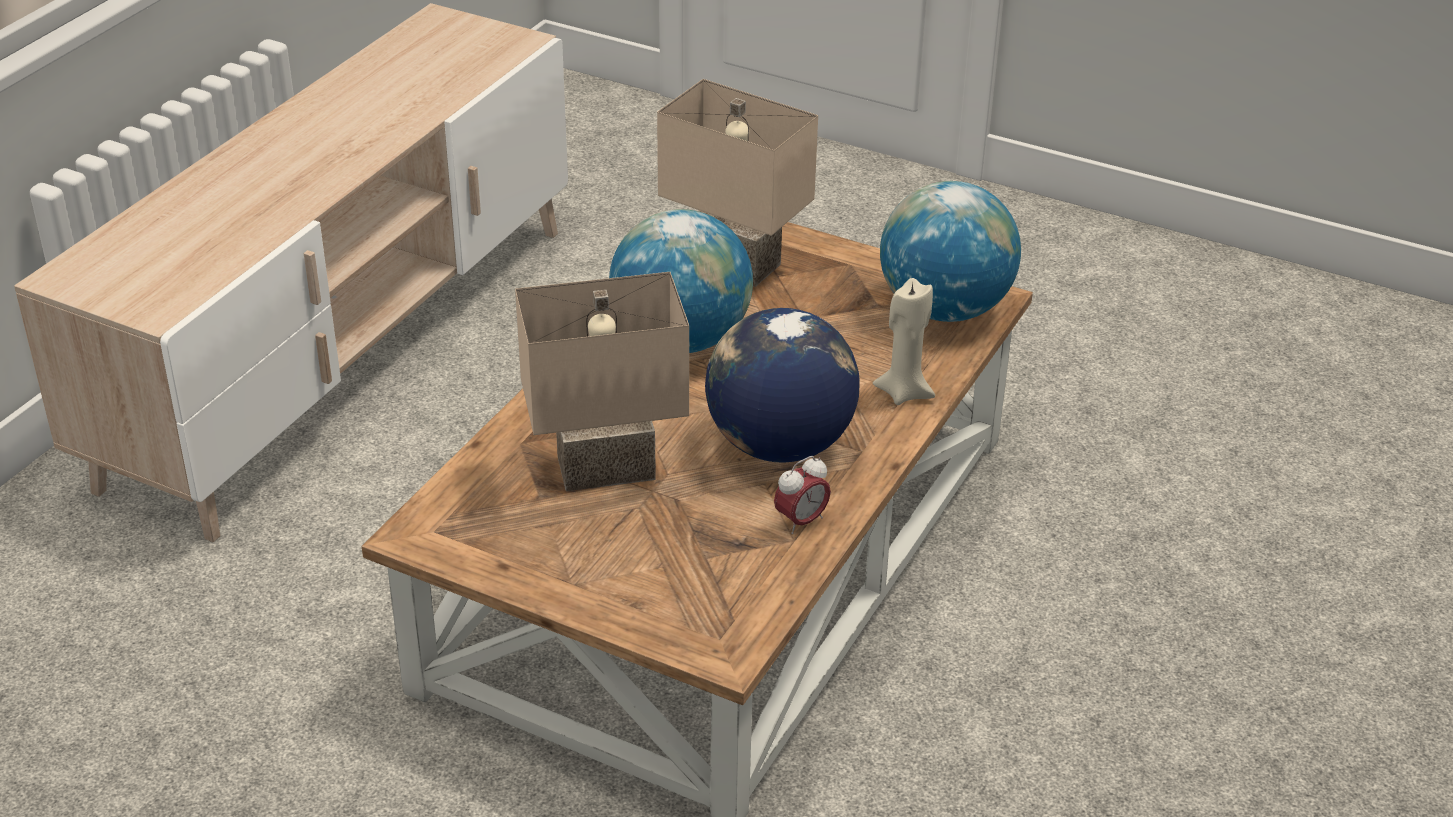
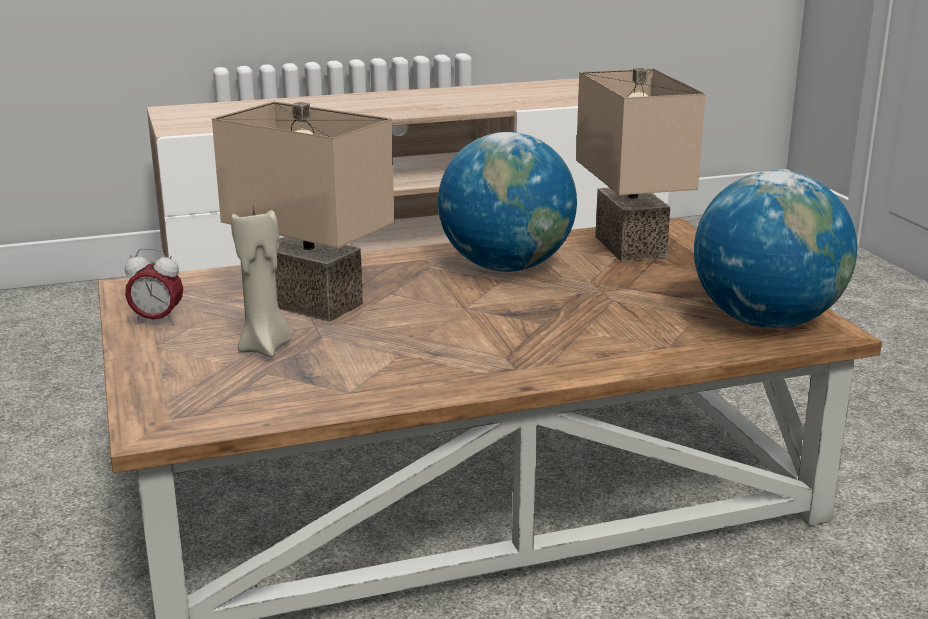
camera: 45 degrees right, 15 degrees down
(778, 445) = (457, 340): globe -> none
(801, 521) = (378, 385): alarm clock -> alarm clock (157, 320)
(904, 392) = (626, 352): beige candle -> beige candle (266, 348)

